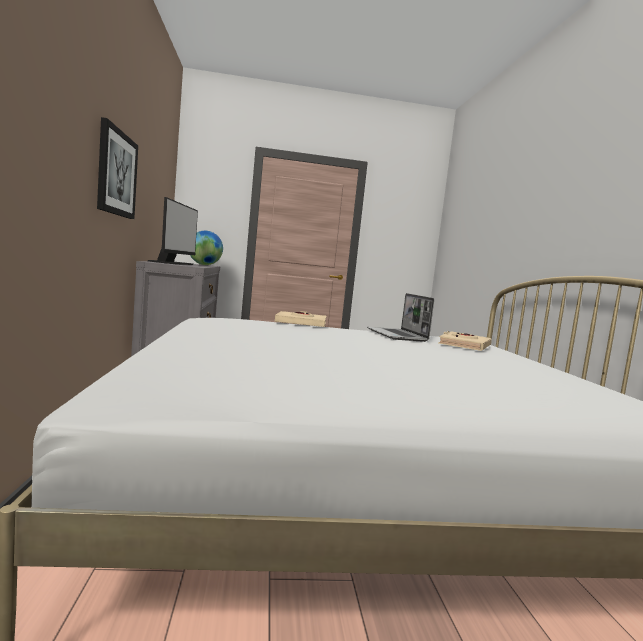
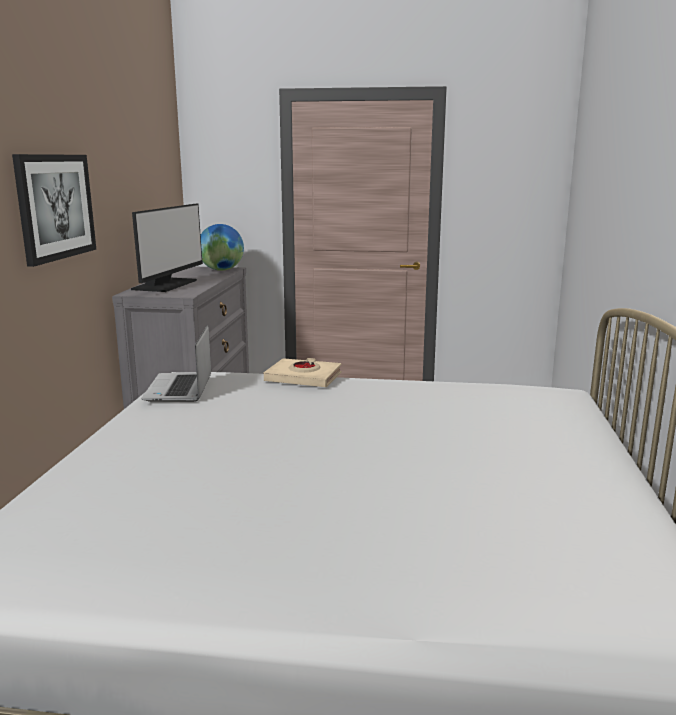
camera: 15 degrees right, 10 degrees up
(397, 336) = (424, 398): laptop -> laptop (180, 389)
(464, 345) = (511, 416): beige book -> none

